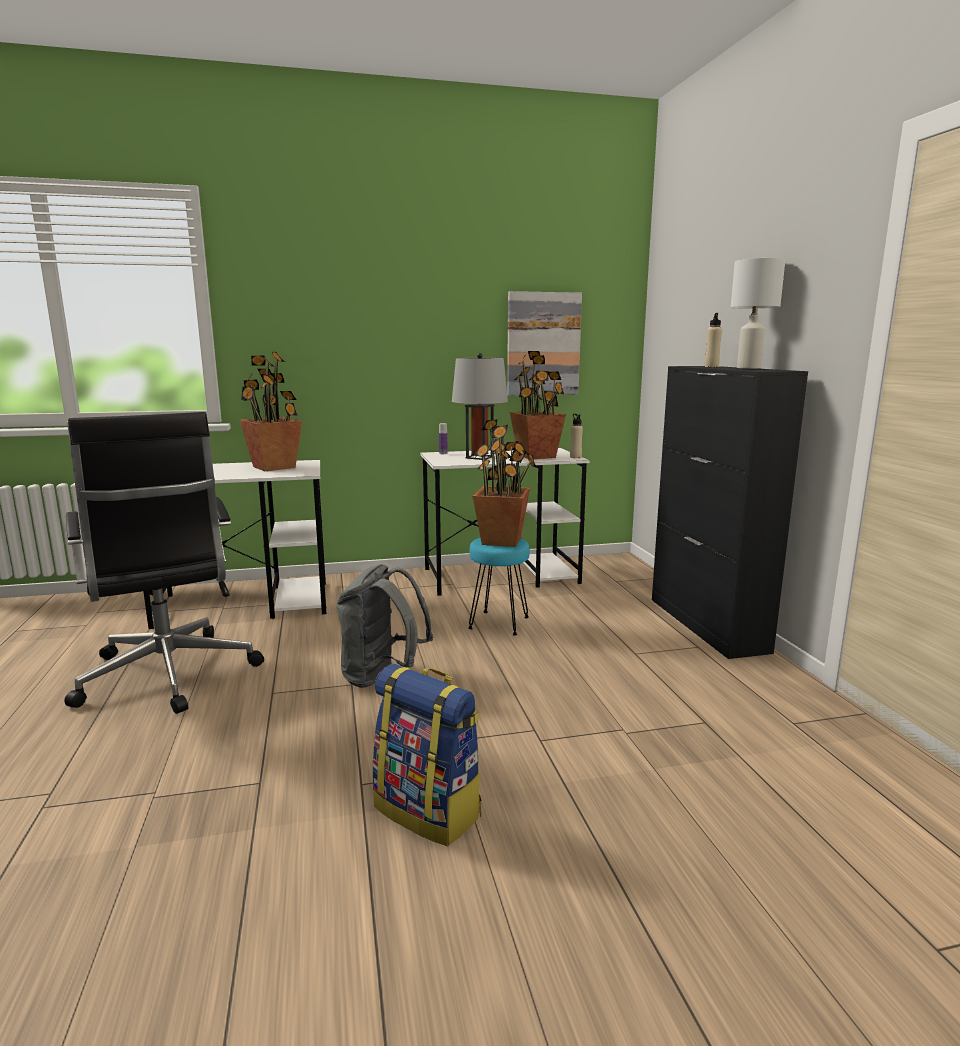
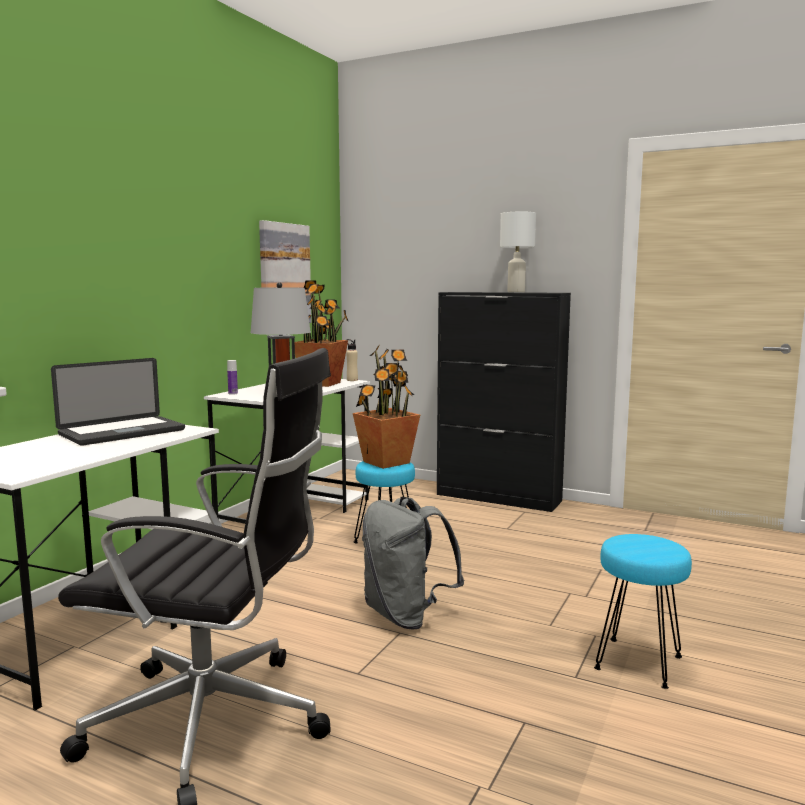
camera: 50 degrees left, 5 degrees down
(273, 467) = (122, 432): potted plant -> laptop
(429, 811) = (638, 662): backpack -> turquoise stool
(711, 366) = (480, 292): beige bottle -> none

